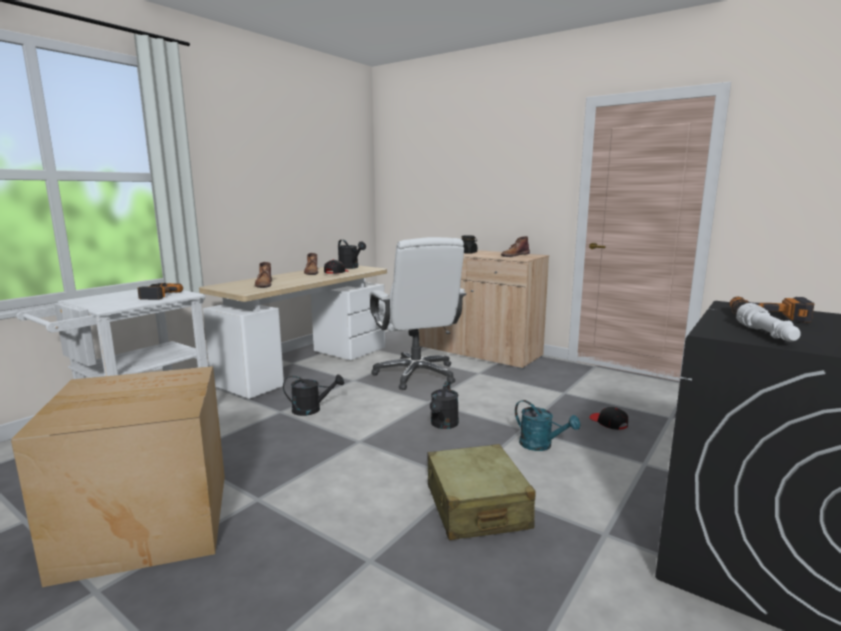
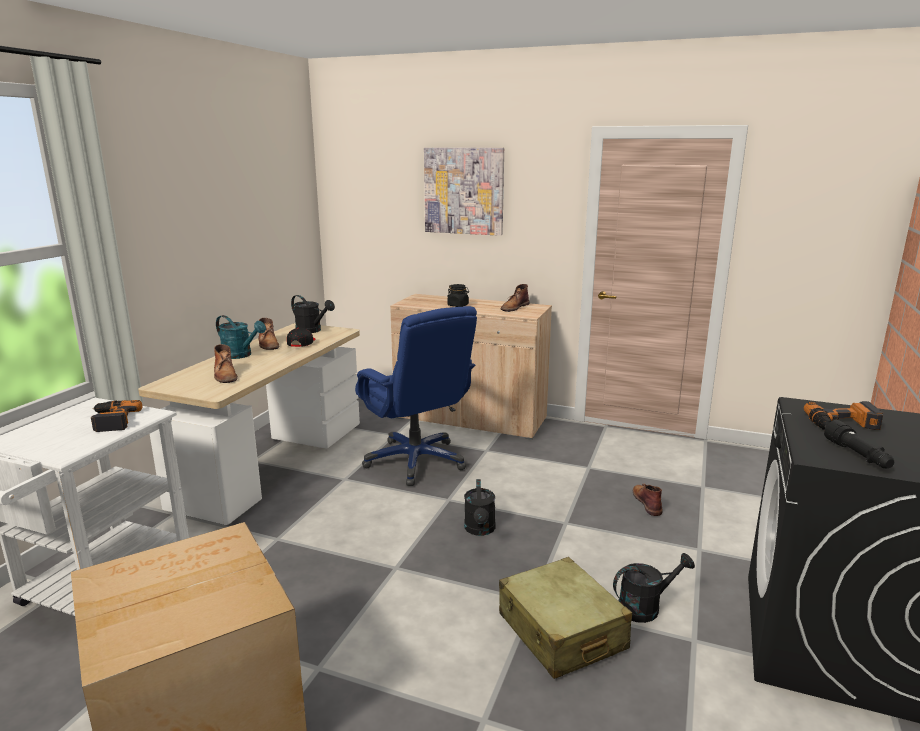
camera: 15 degrees left, 5 degrees up
(312, 410) = (316, 530): black watering can -> black watering can (645, 607)
(416, 374) = (416, 461): white office chair -> blue office chair
(481, 161) = (464, 191): none -> picture
(541, 445) = (593, 542): turquoise watering can -> turquoise watering can (241, 355)
(608, 423) = (647, 502): black cap -> brown boot
(767, 335) = (857, 455): white flashlight -> black flashlight

